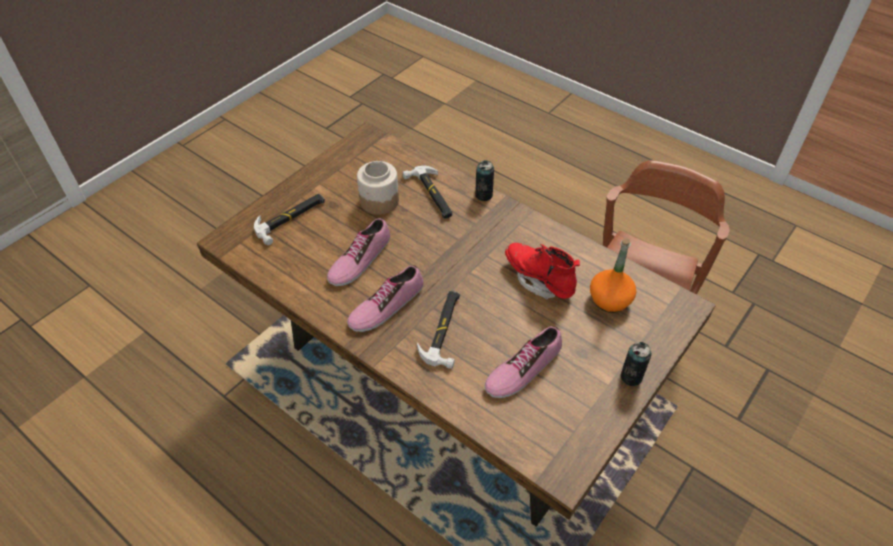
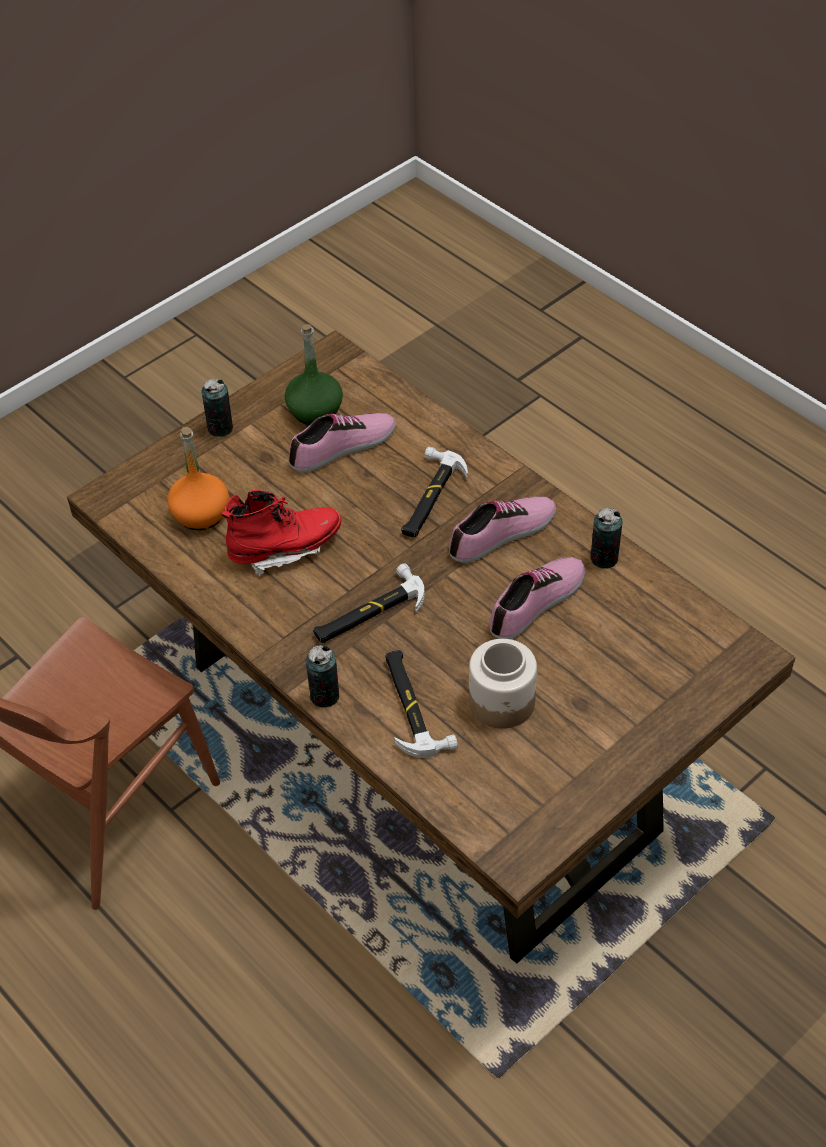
camera: 170 degrees left, 0 degrees up
(291, 218) = (649, 684): hammer -> hammer (369, 612)
(313, 294) = (604, 558): none -> can
(539, 279) = (285, 549): red boot -> red boot turned 75 degrees counterclockwise
(558, 403) = (314, 411): none -> green bottle

